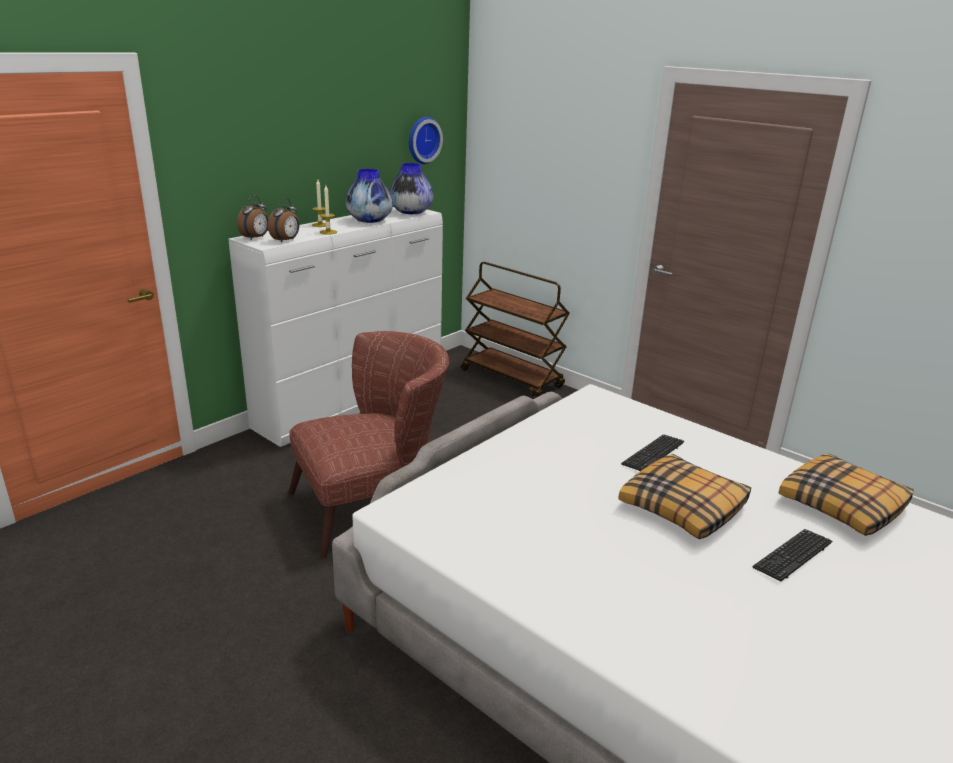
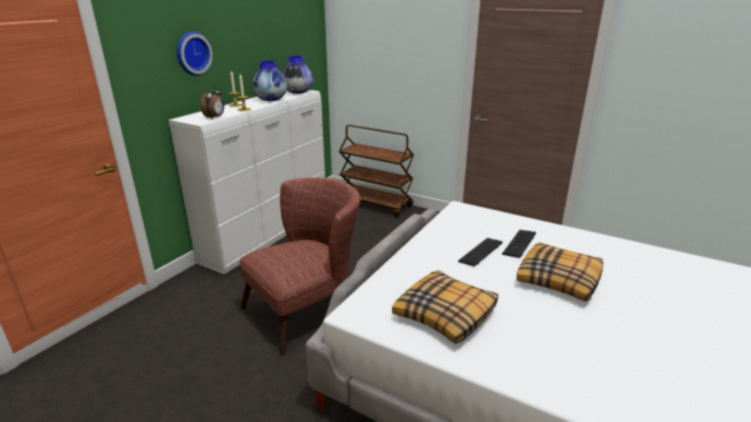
camera: 10 degrees left, 0 degrees up
(256, 238) = (190, 117): alarm clock -> none
(422, 140) = (298, 40): wall clock -> wall clock (192, 53)
(792, 556) = (647, 304): keyboard -> keyboard (480, 253)
(842, 506) = (658, 263): pillow -> pillow (445, 315)

